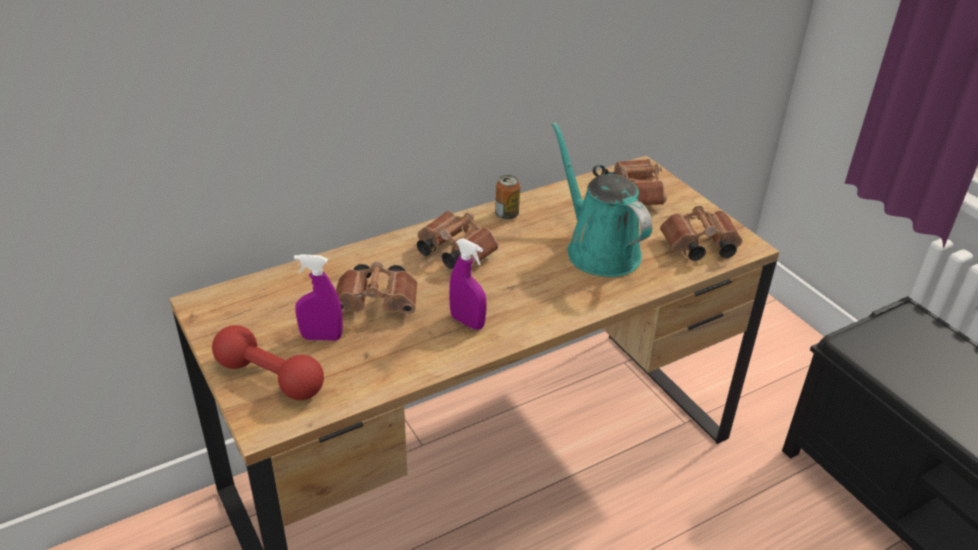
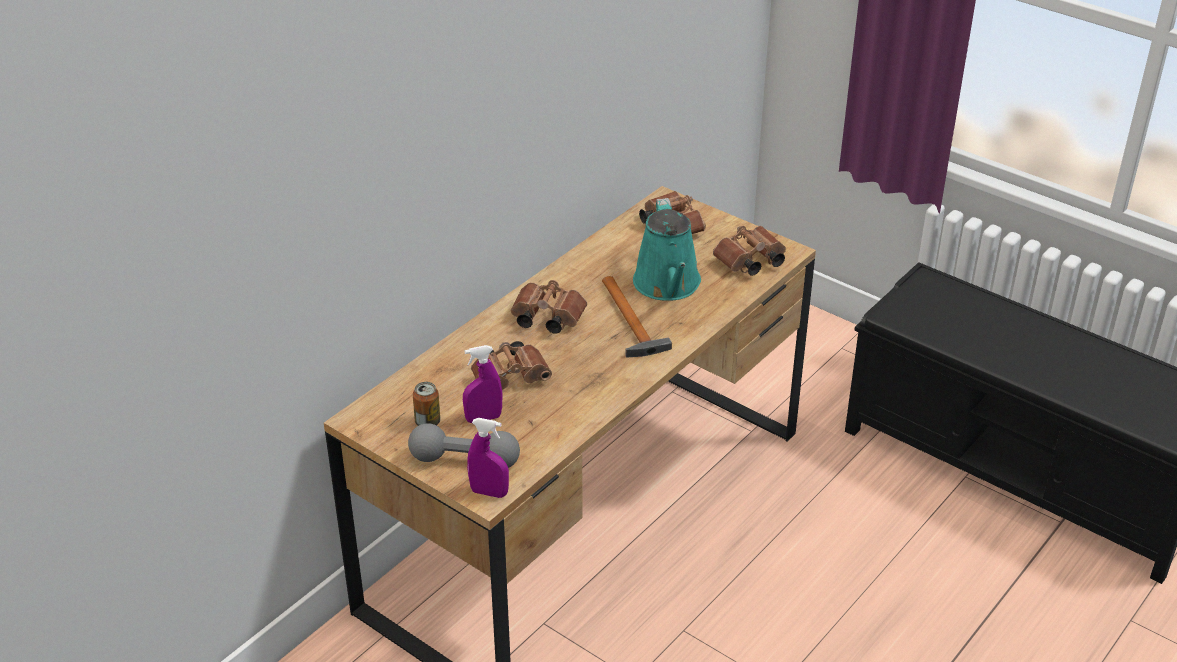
camera: 20 degrees left, 0 degrees up
(270, 378) = (464, 460): red dumbbell -> grey dumbbell
(467, 322) = (596, 374): purple spray bottle -> purple spray bottle (489, 492)
(507, 215) = (571, 273): can -> can (427, 422)
(537, 277) = (630, 322): none -> hammer
(598, 249) = (668, 285): turquoise watering can -> turquoise watering can turned 135 degrees counterclockwise

